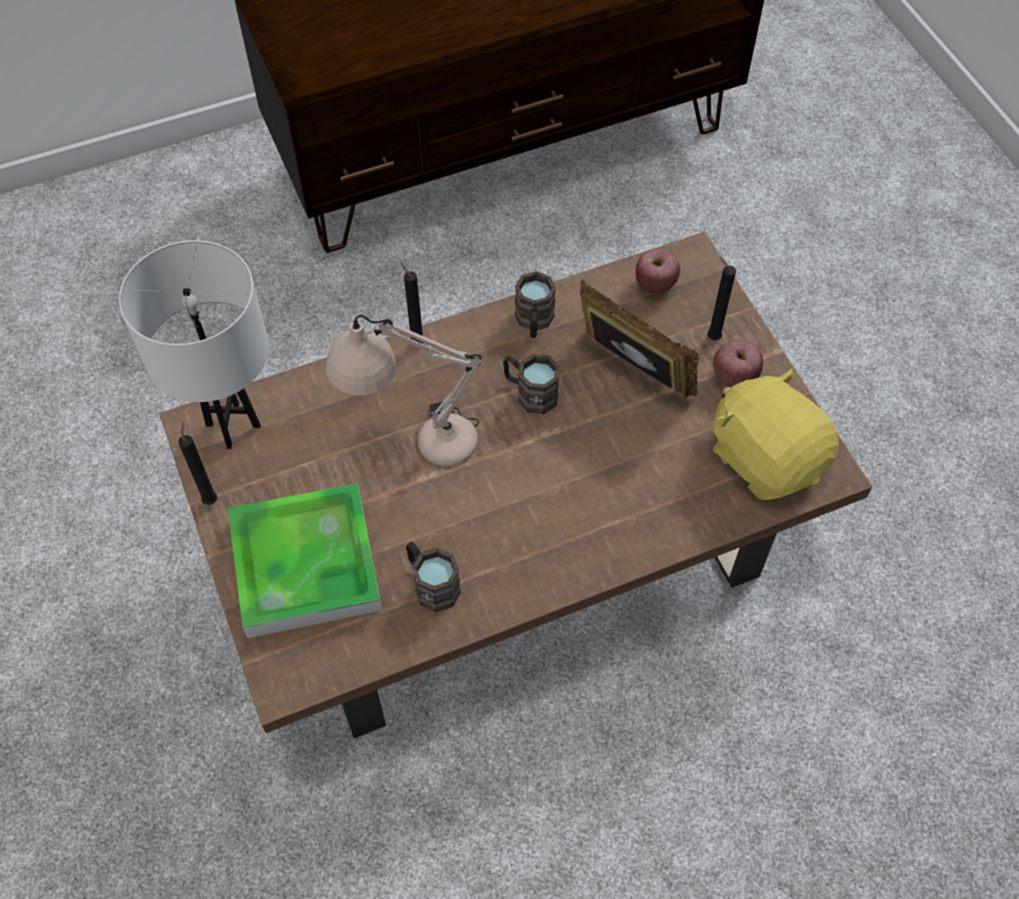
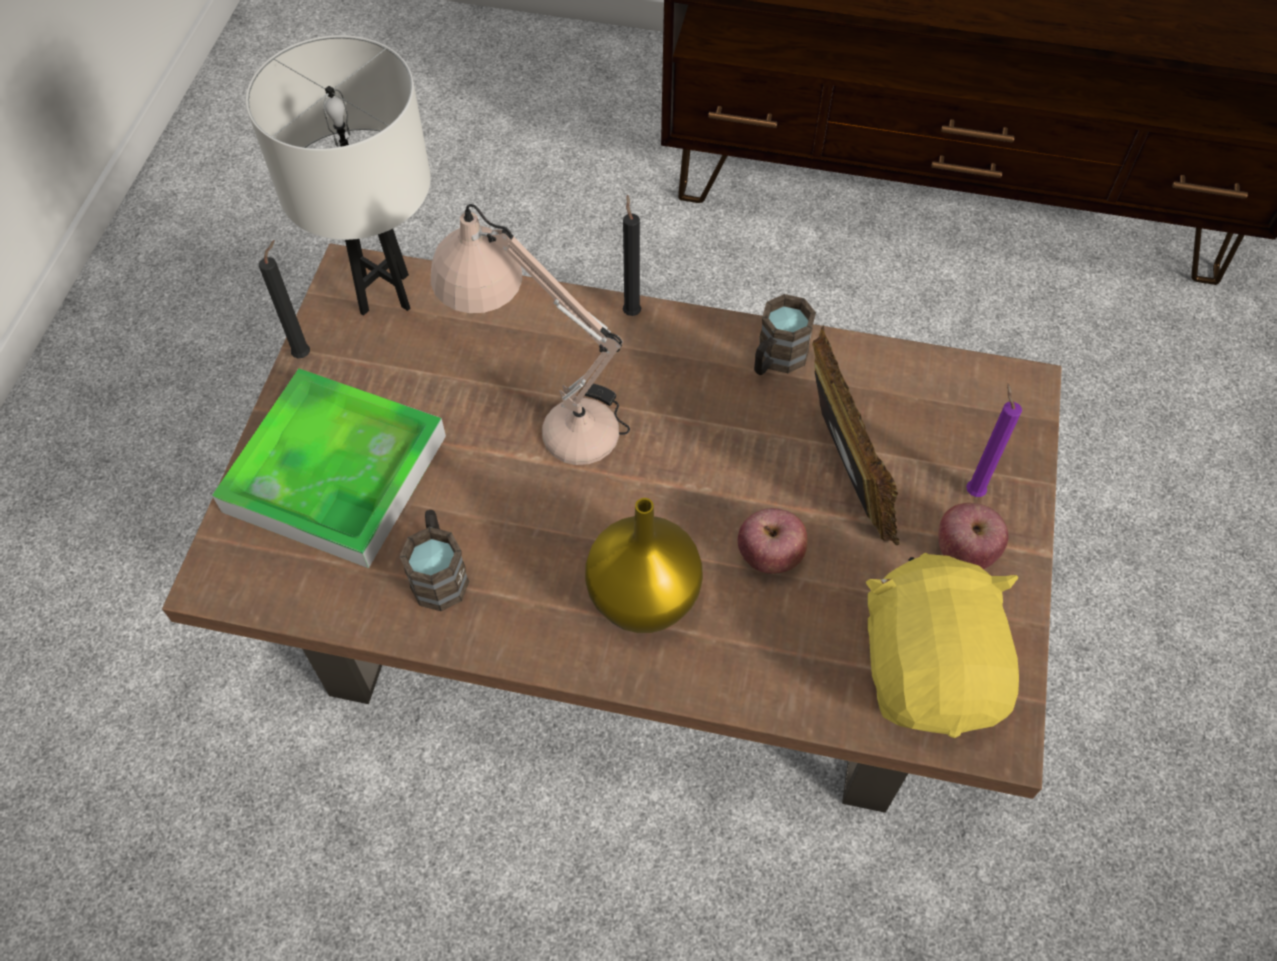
camera: 35 degrees right, 0 degrees up
(530, 393) = (709, 432): brown mug -> none
(572, 517) = (644, 596): none -> yellow vase
(655, 285) = (950, 394): apple -> apple (770, 556)
(711, 337) = (973, 490): black candle -> purple candle

